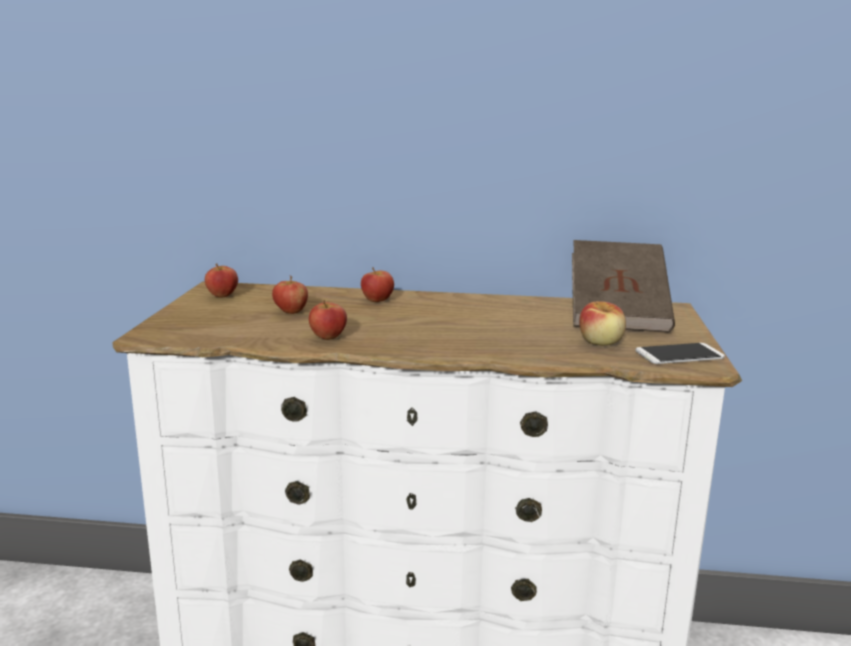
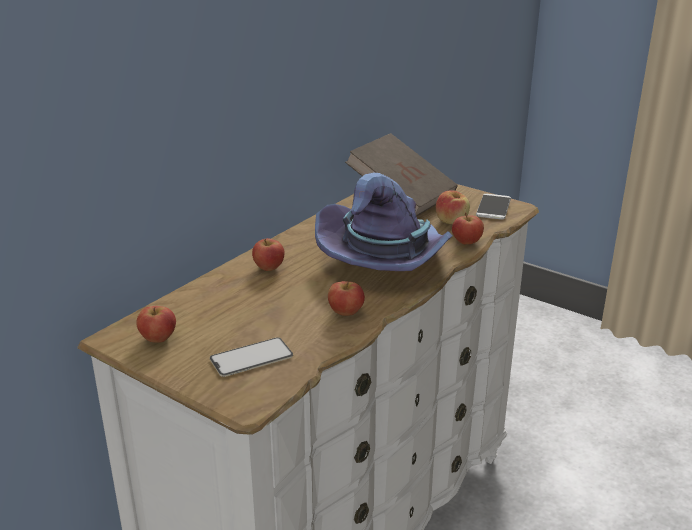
camera: 60 degrees left, 10 degrees up
(217, 323) = (251, 357): none -> phone
(291, 312) = (255, 314): apple -> apple (466, 242)
(457, 332) = (385, 259): none -> purple hat

